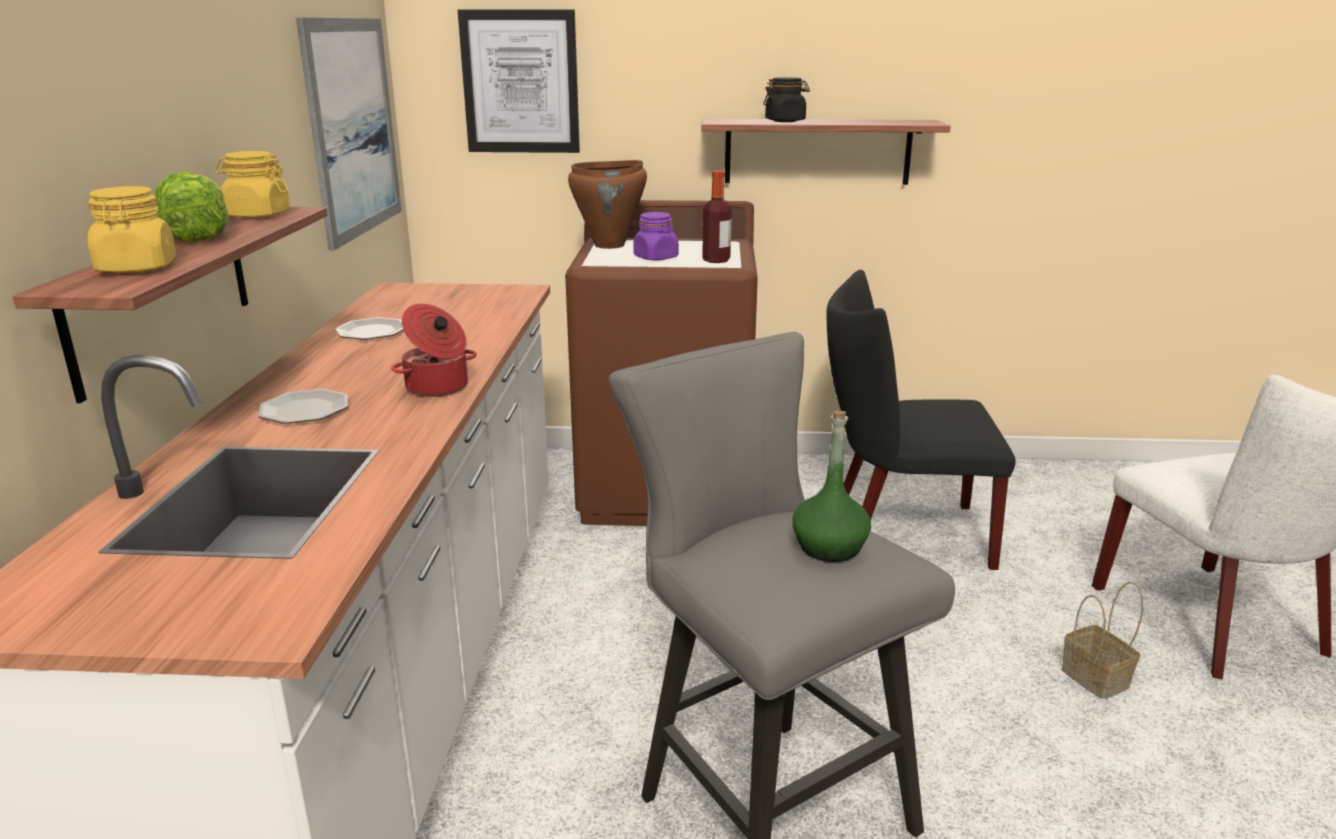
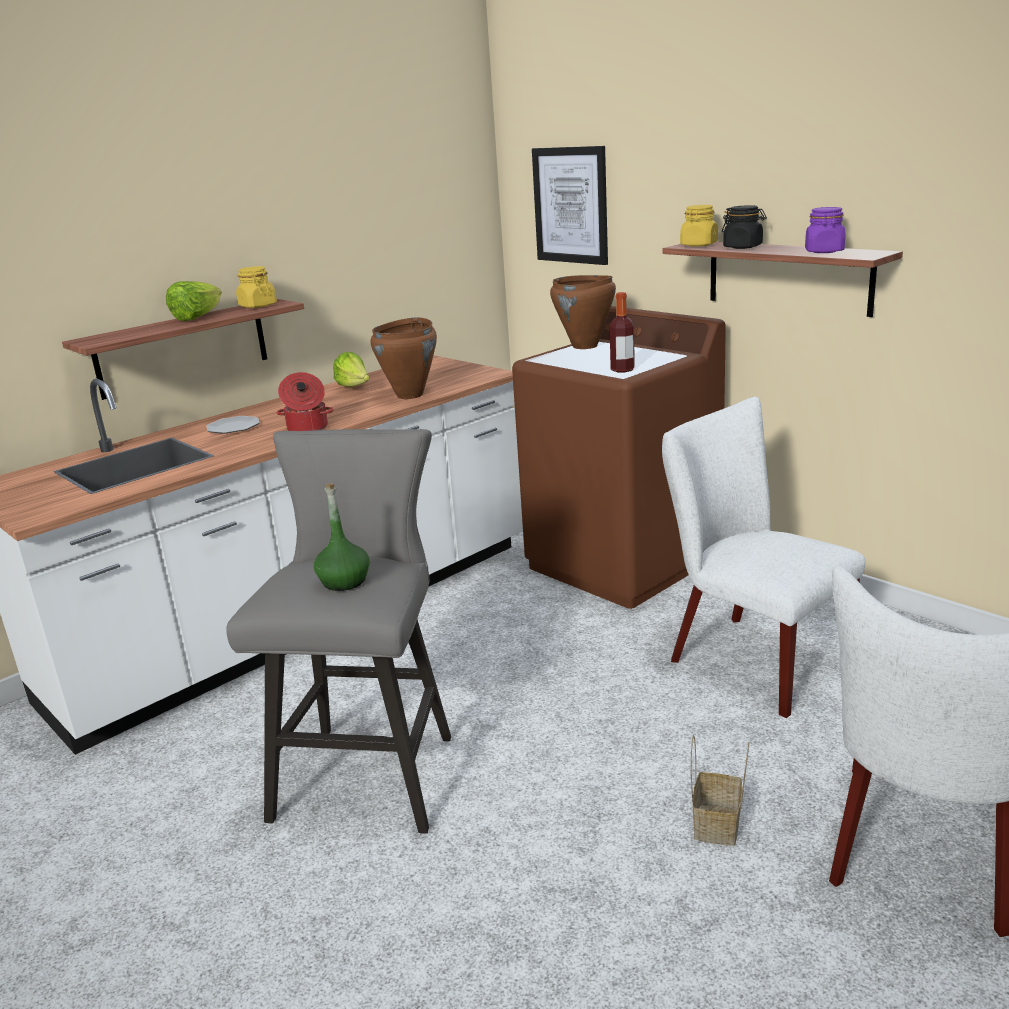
camera: 45 degrees right, 0 degrees up
(137, 268) = (127, 333): yellow jar -> yellow jar (699, 245)
(353, 127) = (425, 242): picture -> none
(372, 332) = (355, 388): plate -> lettuce
(478, 326) = (410, 395): none -> brown cooking pot
(656, 258) = (587, 361): purple jar -> purple jar (824, 251)
(899, 533) = (749, 658): black chair -> white chair

